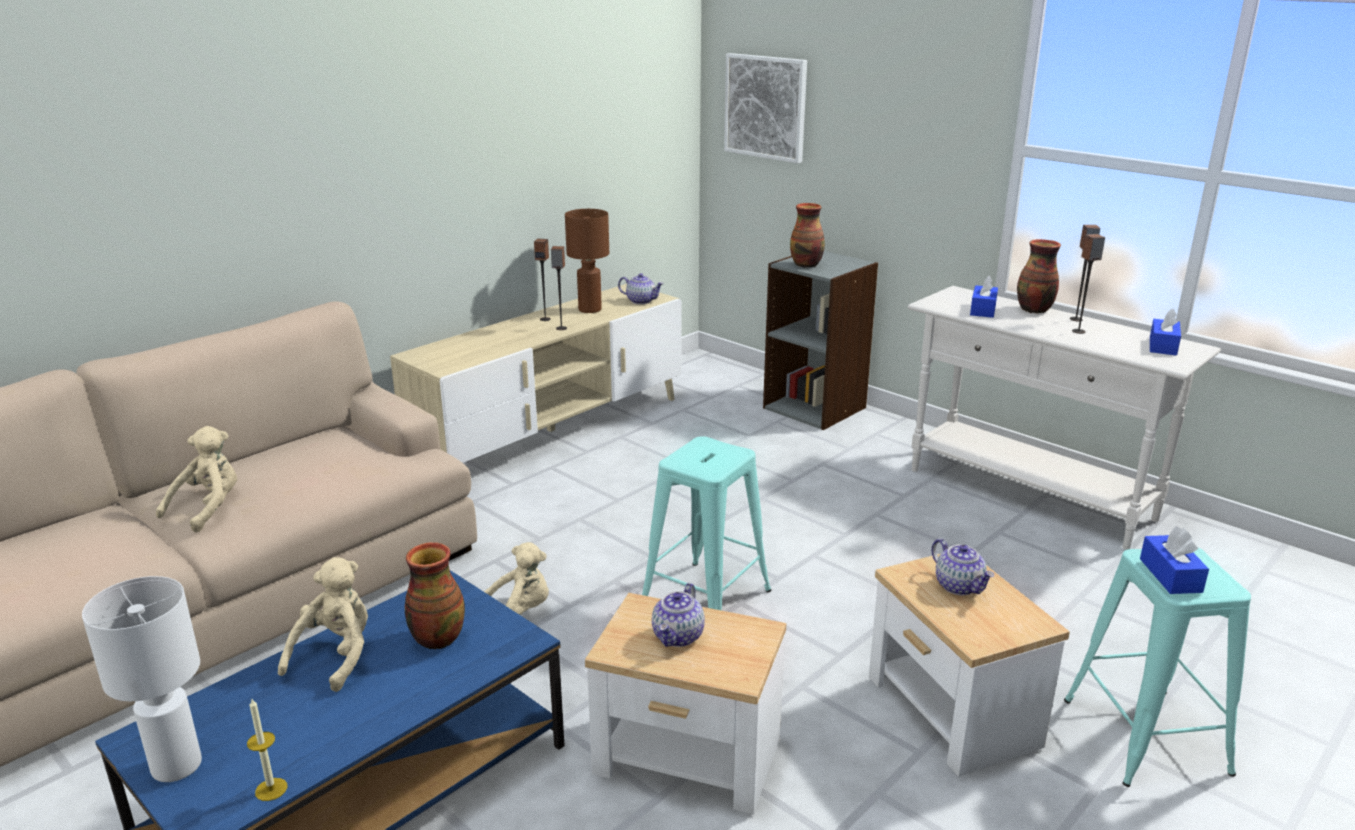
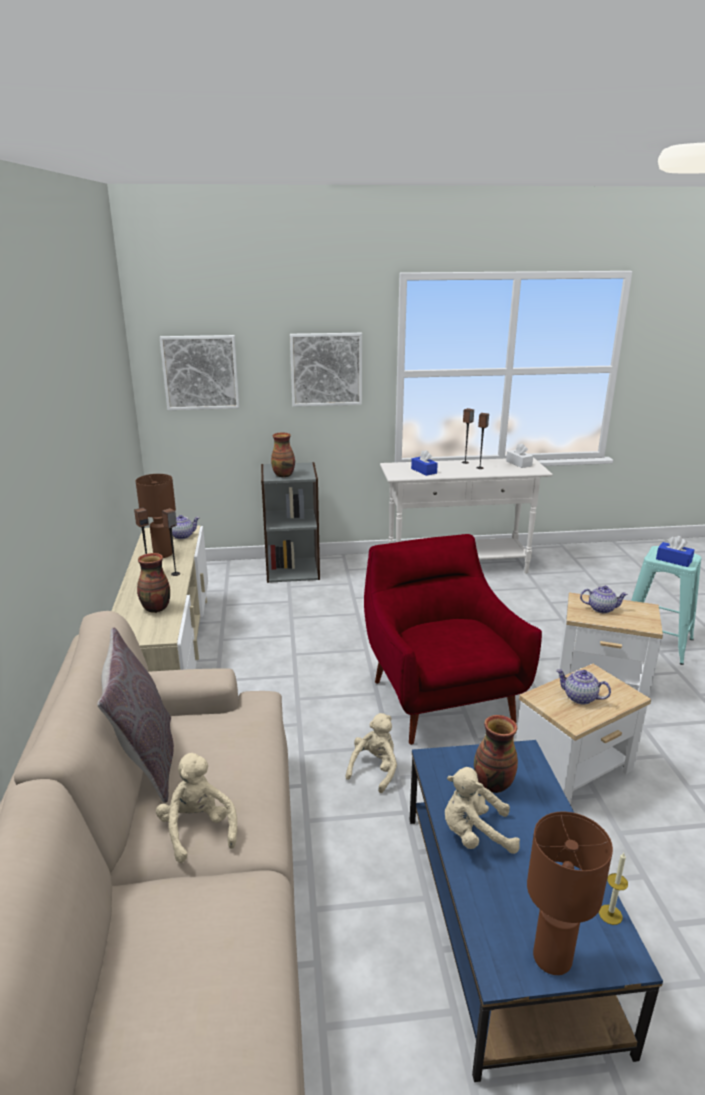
camera: 50 degrees left, 0 degrees up
(175, 766) = (551, 959): white table lamp -> brown table lamp
(272, 448) = (146, 760): none -> grey pillow
(336, 656) = (475, 835): beige plush toy -> beige plush toy turned 60 degrees counterclockwise
(678, 637) = (579, 697): teapot -> teapot turned 150 degrees clockwise
(705, 600) = (439, 697): turquoise stool -> red armchair
(913, 125) = (326, 369): none -> picture
(1033, 310) = (441, 463): vase -> vase (156, 608)
(1163, 346) = (519, 463): blue tissue box -> white tissue box

